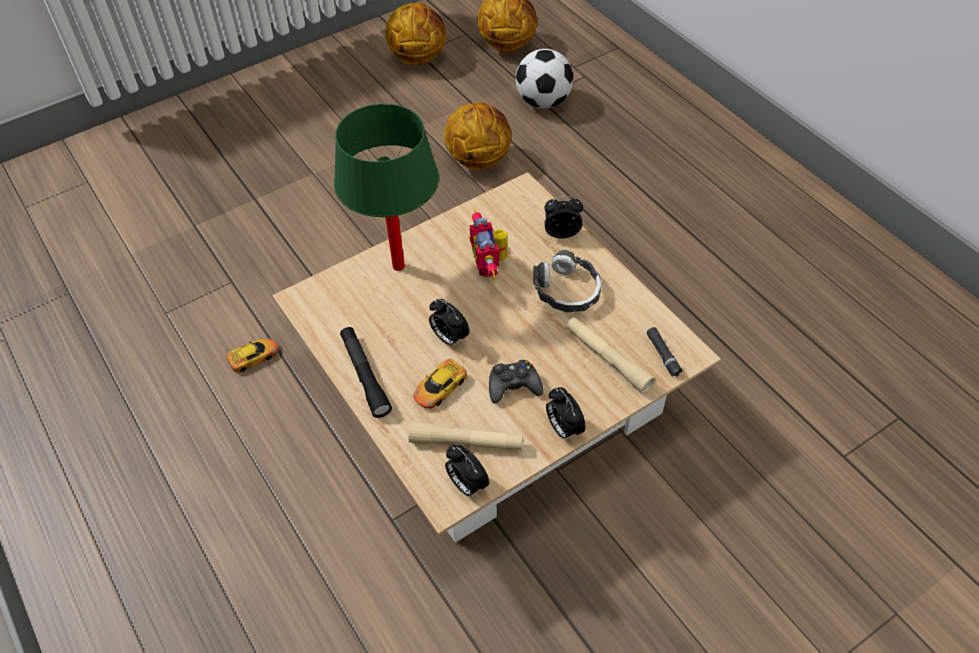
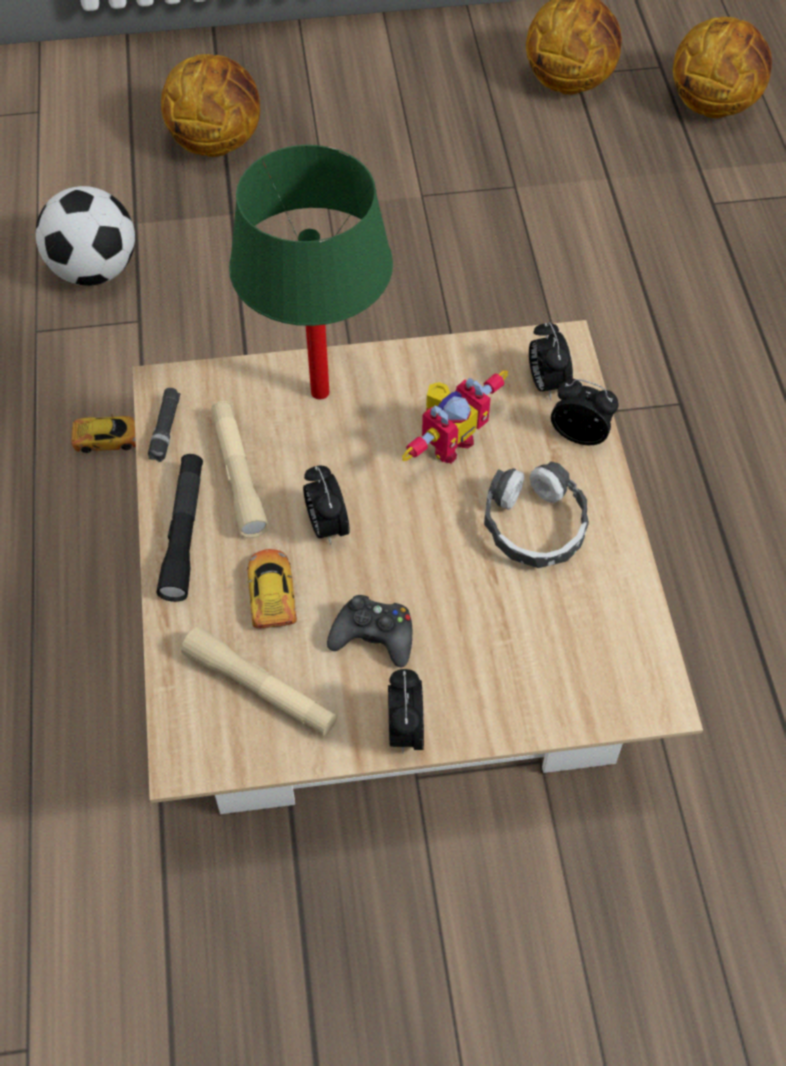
camera: 25 degrees right, 5 degrees up
(439, 387) = (271, 593): toy car -> toy car turned 105 degrees clockwise
(466, 484) = (225, 749): alarm clock -> alarm clock (546, 383)
(478, 160) = (569, 269): basketball -> basketball (217, 142)
(490, 265) = (447, 442): toy robot -> toy robot turned 150 degrees counterclockwise
(543, 102) = (717, 213): football -> football (94, 270)
(607, 359) = (531, 655): beige flashlight -> beige flashlight (238, 475)
(663, 355) = (617, 685): black flashlight -> black flashlight (165, 429)

